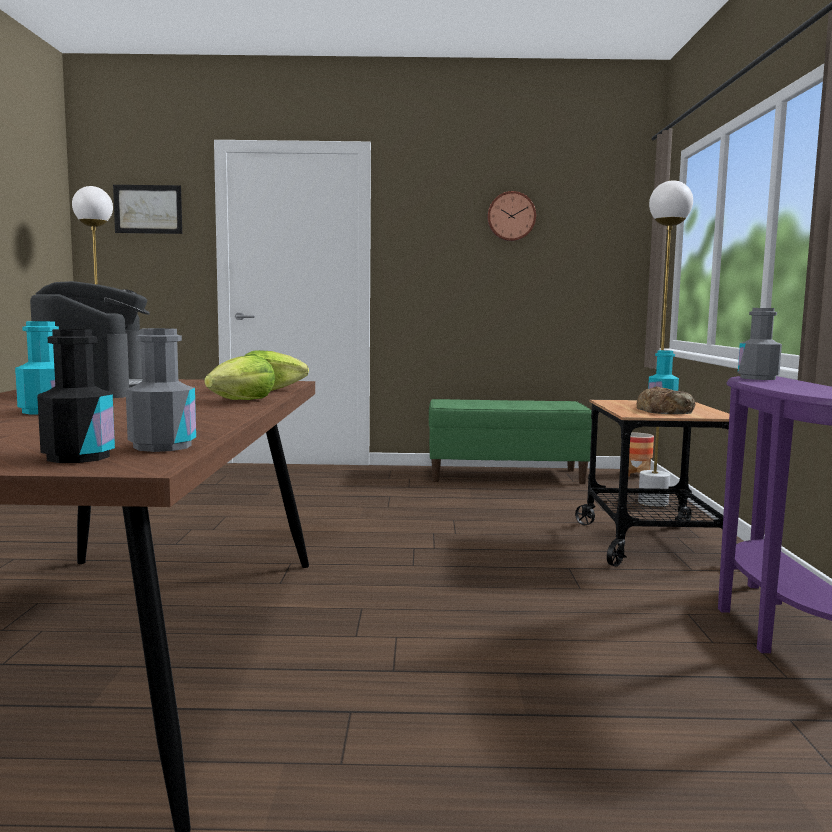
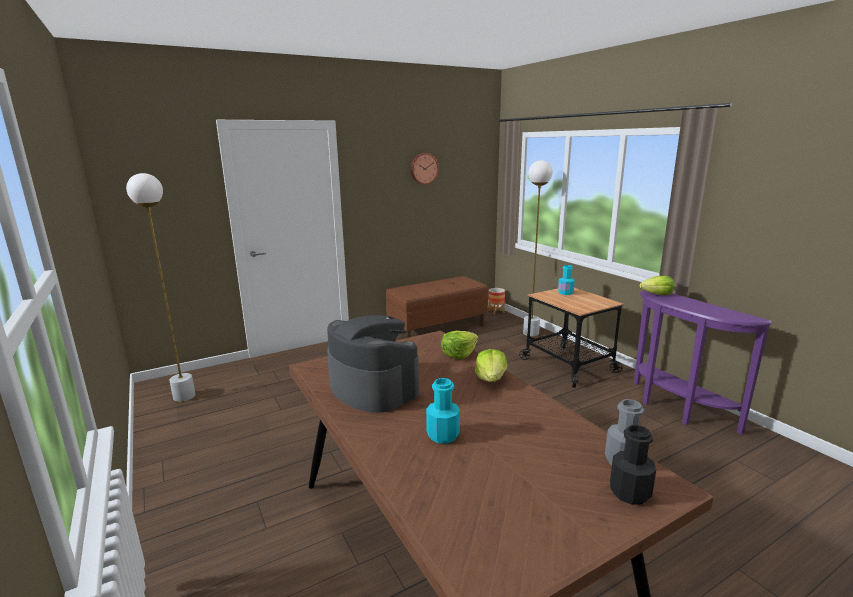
camera: 30 degrees left, 10 degrees up
(148, 209) = (165, 178): picture -> none
(506, 475) = (437, 327): green bench -> brown bench
(665, 410) = (582, 301): bread -> none
(758, 378) = (657, 294): grey bottle -> lettuce

